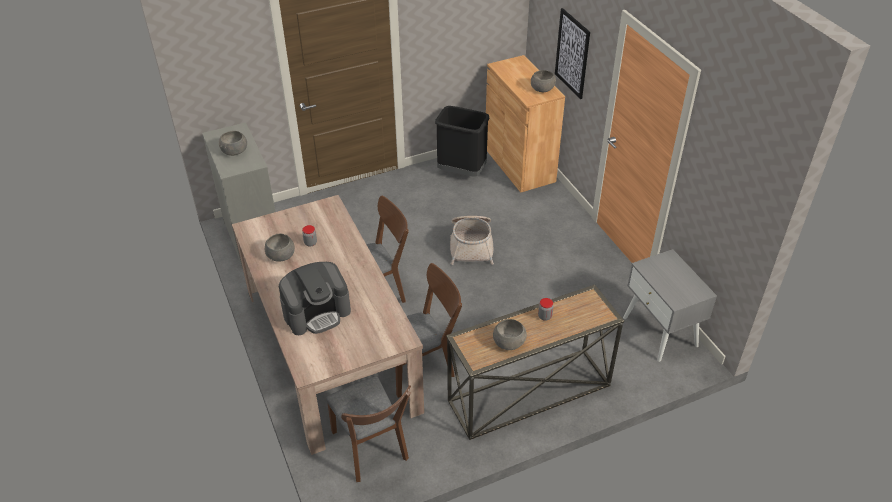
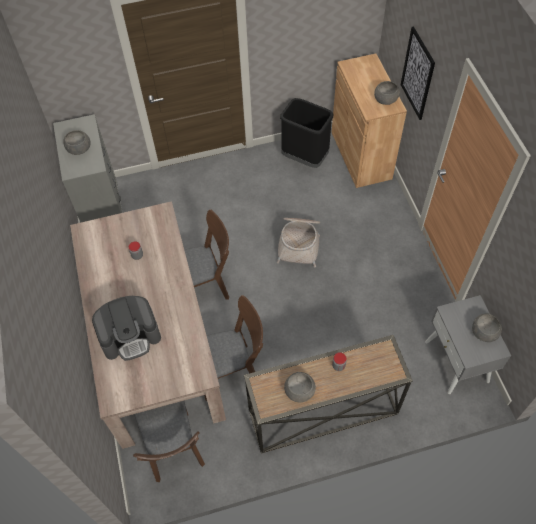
camera: 10 degrees right, 15 degrees up
(280, 255) = (108, 266): grey bowl -> grey bowl (484, 332)

